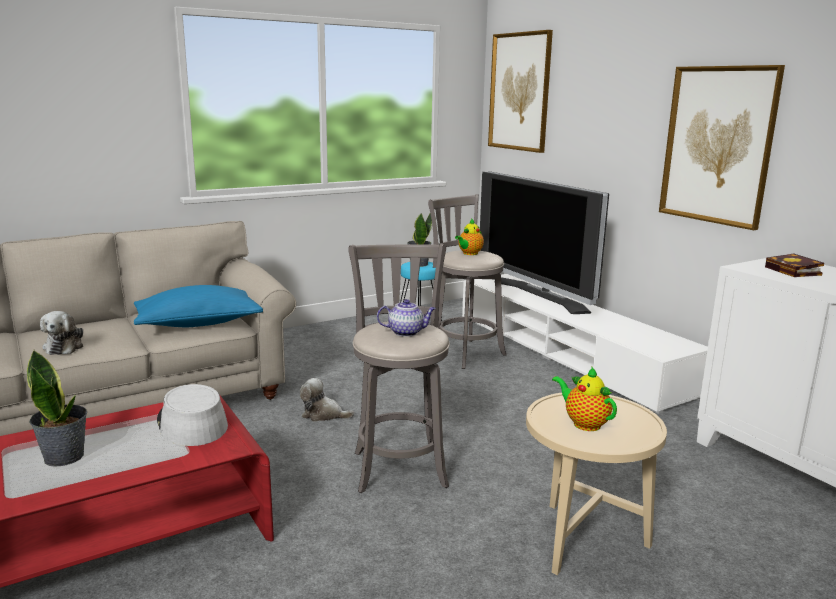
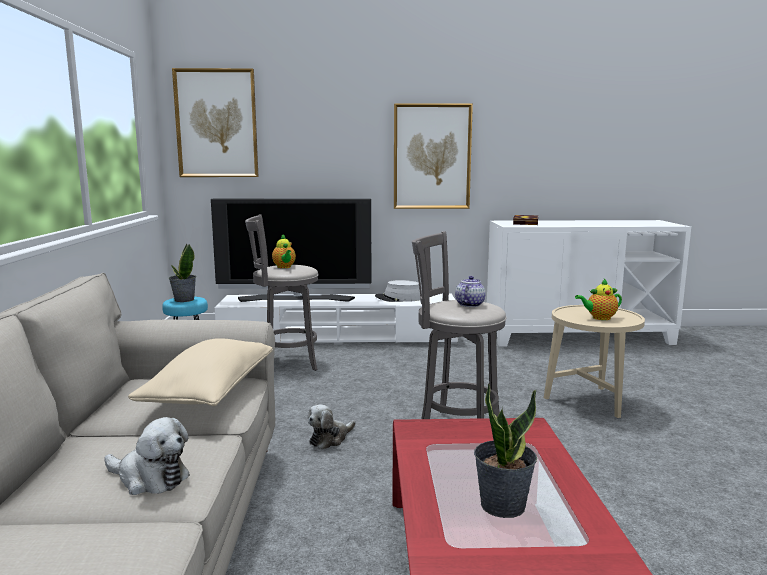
camera: 60 degrees left, 5 degrees down
(191, 424) = (466, 435): grey hat -> grey hat (398, 298)
(199, 323) = (210, 392): blue pillow -> beige pillow

